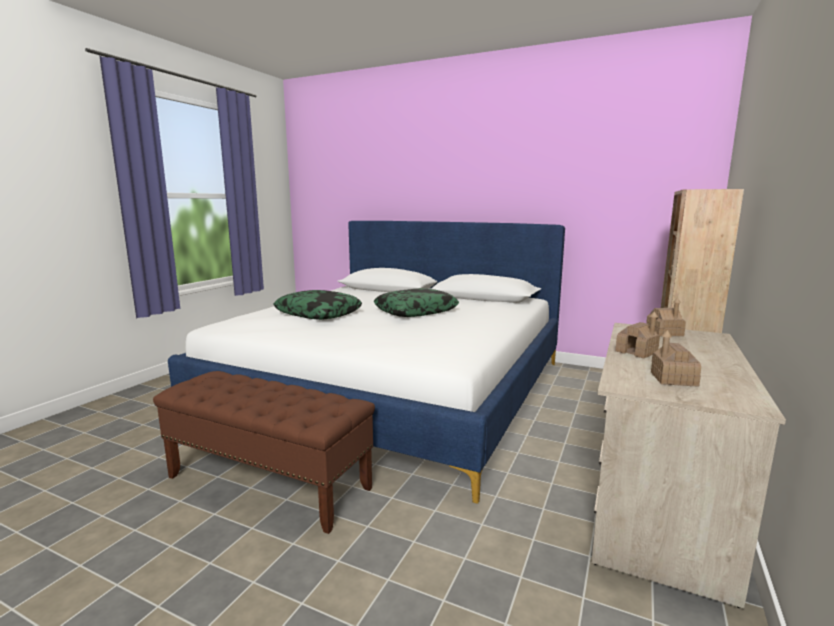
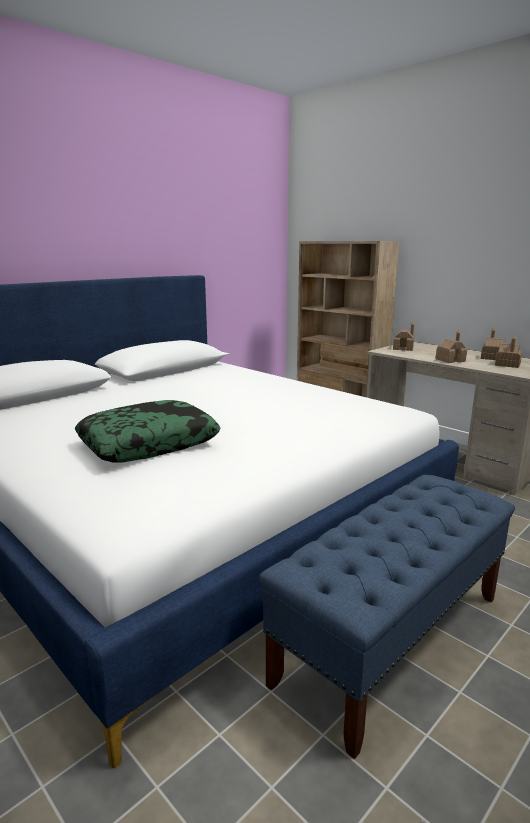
camera: 70 degrees left, 5 degrees up
(269, 482) = (392, 637): brown bench -> blue bench
(416, 311) = (200, 399): pillow -> none
(707, 372) = (491, 358): none -> toy house

